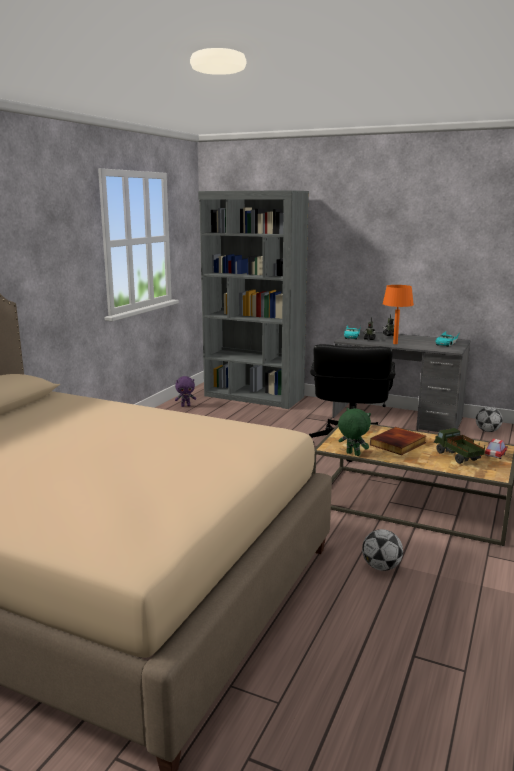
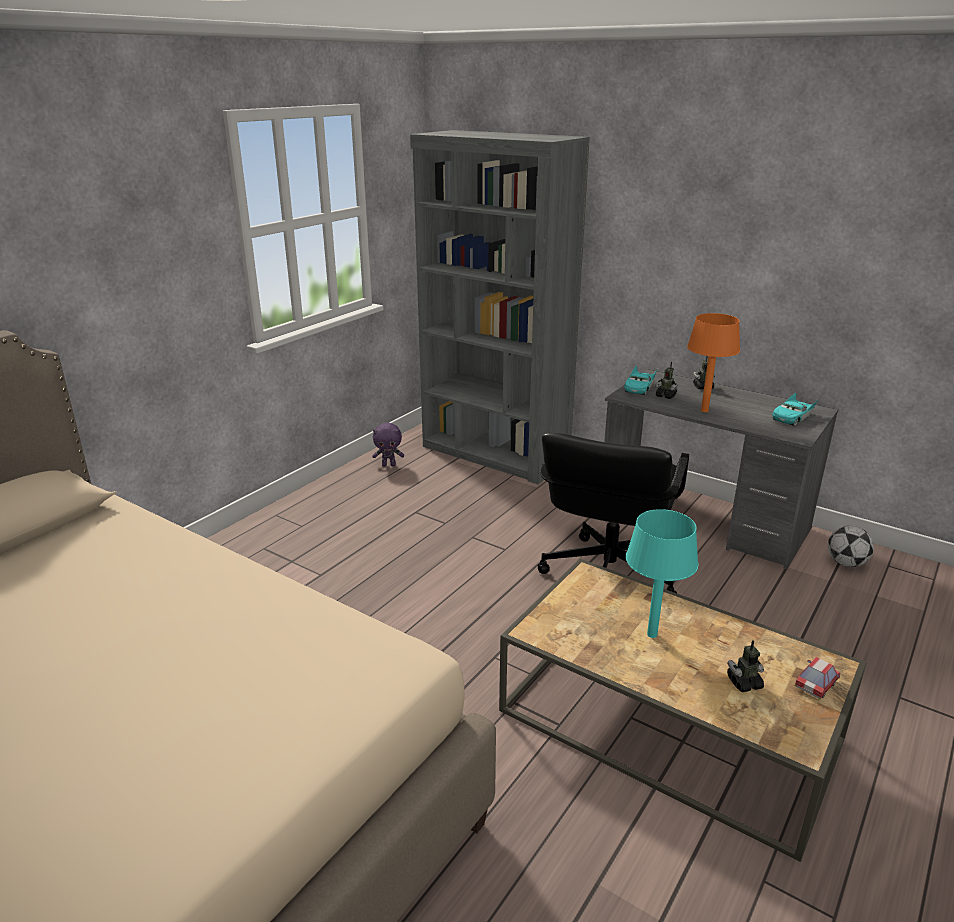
camera: 10 degrees right, 10 degrees up
(352, 454) = (563, 653): green plush toy -> none
(381, 567) = (567, 883): football -> none
(398, 444) = (652, 635): book -> turquoise table lamp
(457, 457) = (744, 683): toy truck -> toy robot

